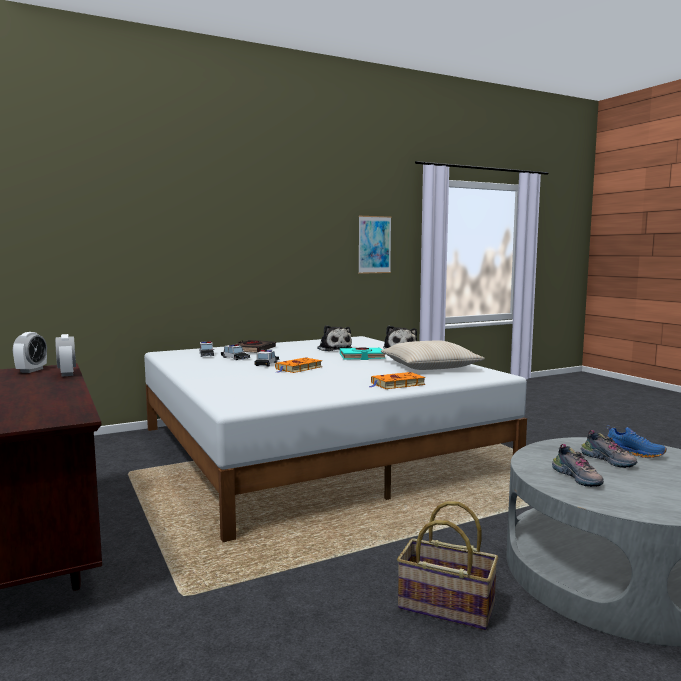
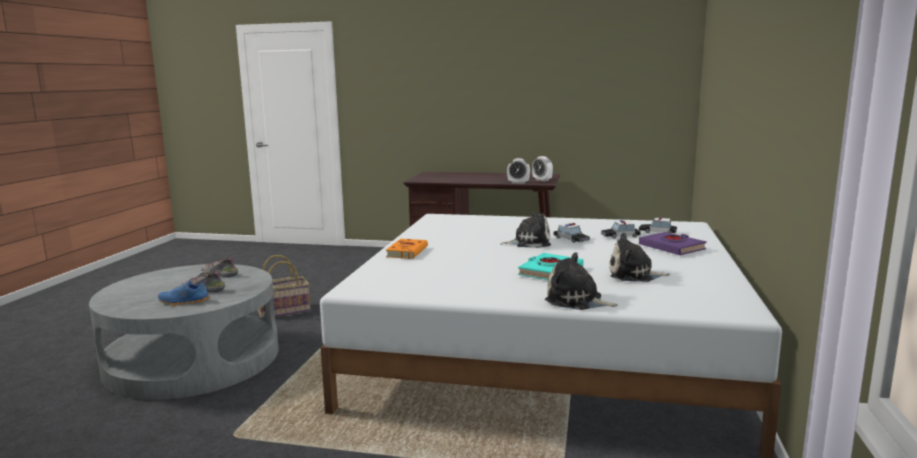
camera: 130 degrees right, 5 degrees up
(253, 350) = (672, 248): black book -> purple book
(298, 368) = (529, 243): orange book -> plush toy
(374, 244) = (831, 125): picture -> none
(429, 367) = (444, 280): beige pillow -> none

